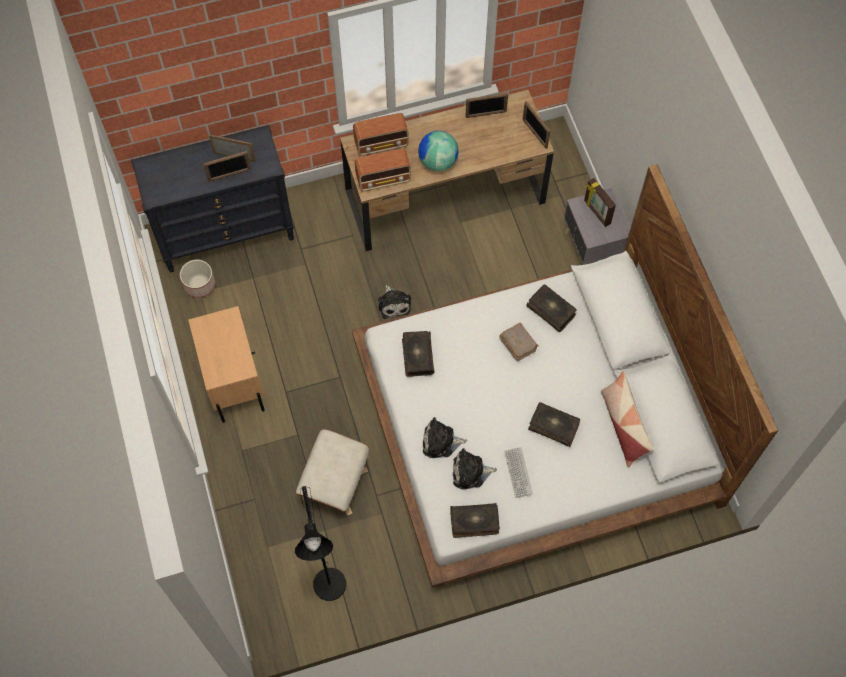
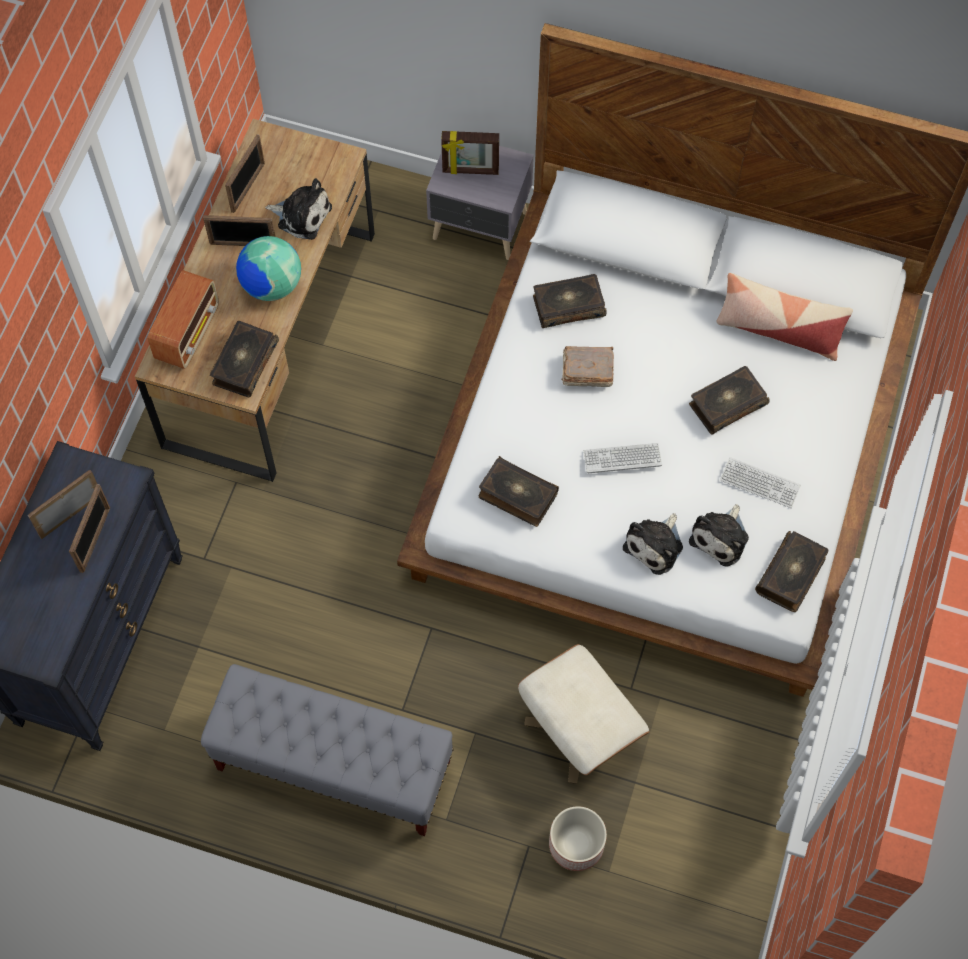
camera: 55 degrees left, 0 degrees up
(199, 284) = (151, 723): planter -> planter (575, 844)
(234, 379) = (333, 765): beige nightstand -> grey bench
(327, 578) = (703, 821): black floor lamp -> none
(384, 179) = (244, 363): radio -> book
(394, 303) = (376, 496): plush toy -> plush toy (301, 215)
(479, 394) = (622, 458): none -> keyboard
(534, 133) = (323, 153): picture frame -> picture frame (243, 244)

